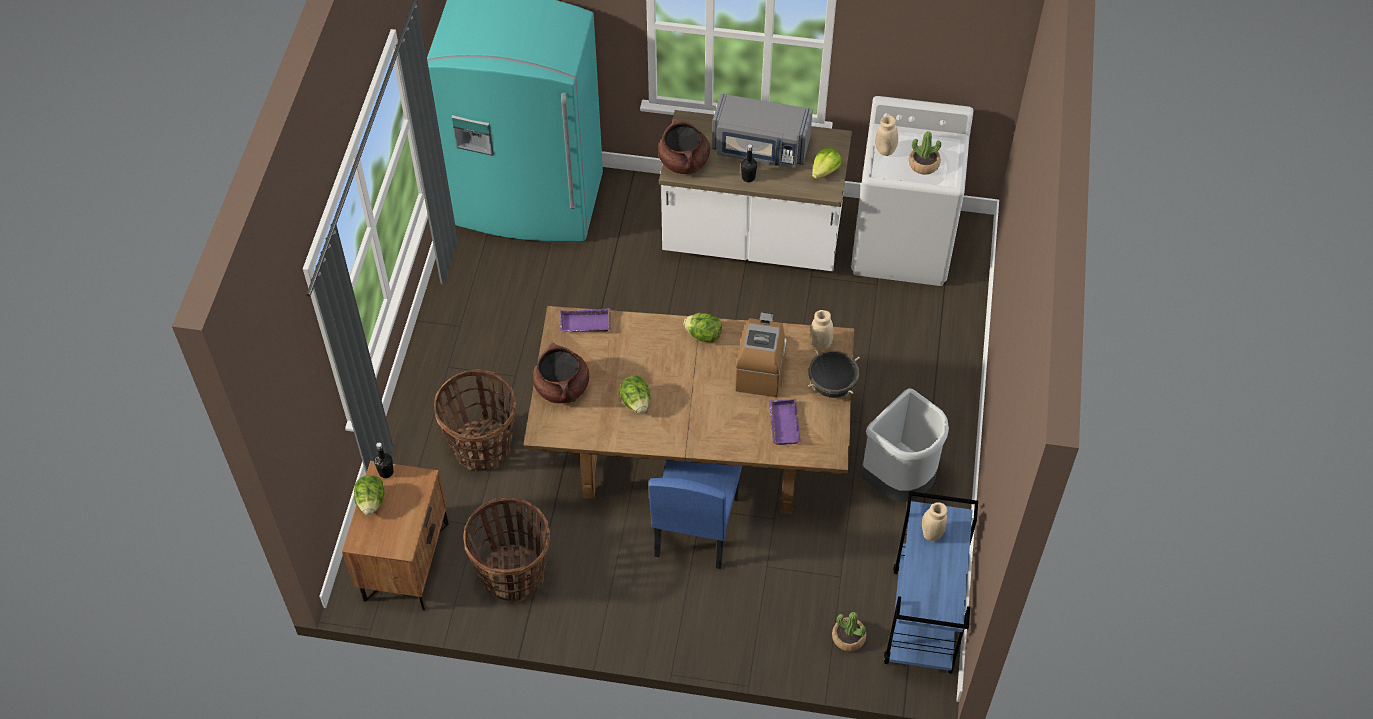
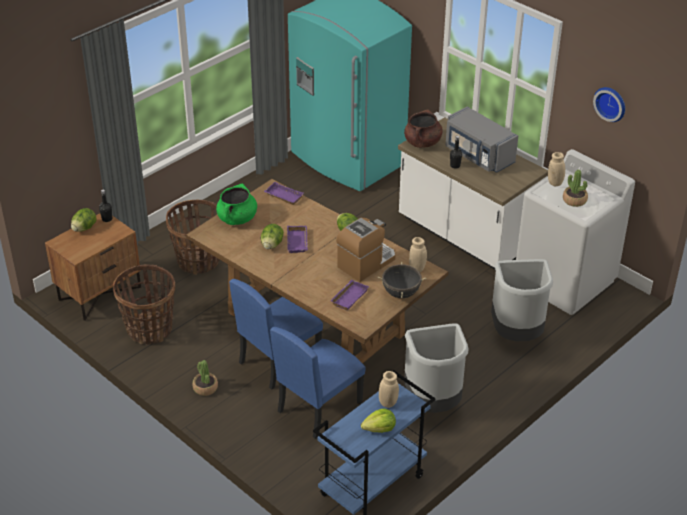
camera: 35 degrees right, 15 degrees down
(562, 388) = (237, 219): brown cooking pot -> green cooking pot
(662, 381) = (298, 242): none -> purple tray
(788, 559) = (319, 406): none -> blue chair
(825, 171) = (509, 182): lettuce -> lettuce (379, 429)
(848, 637) = (314, 468): potted plant -> potted plant (205, 388)
(910, 344) = (517, 335): none -> grey trash can
(925, 32) = (611, 103): none -> wall clock

